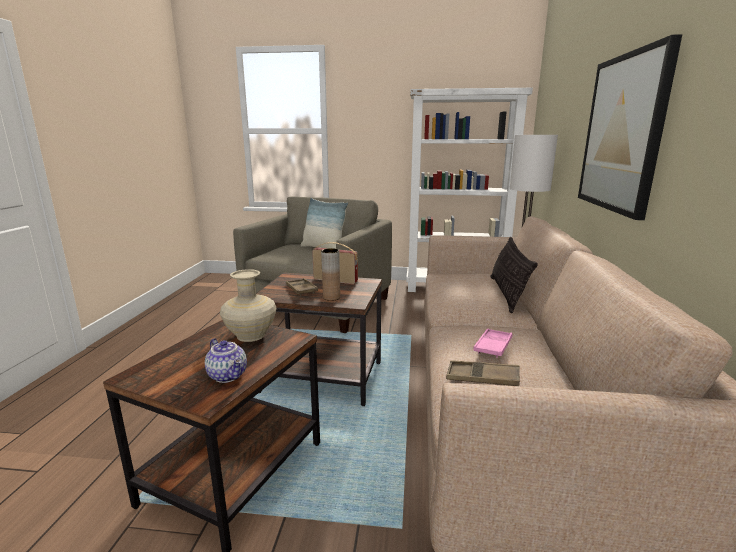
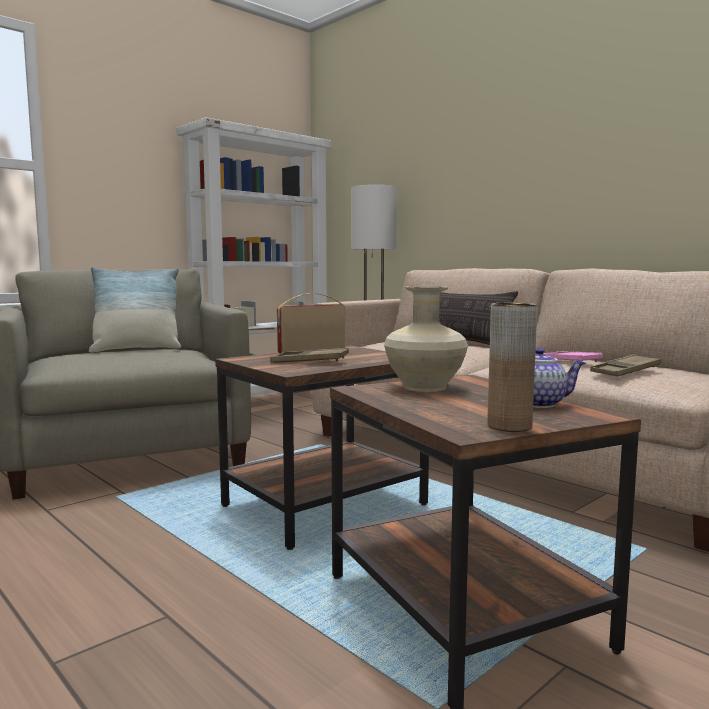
camera: 50 degrees left, 10 degrees down
(331, 297) = (367, 359): brown vase -> brown vase (509, 426)
(622, 133) = (528, 172): picture -> none

